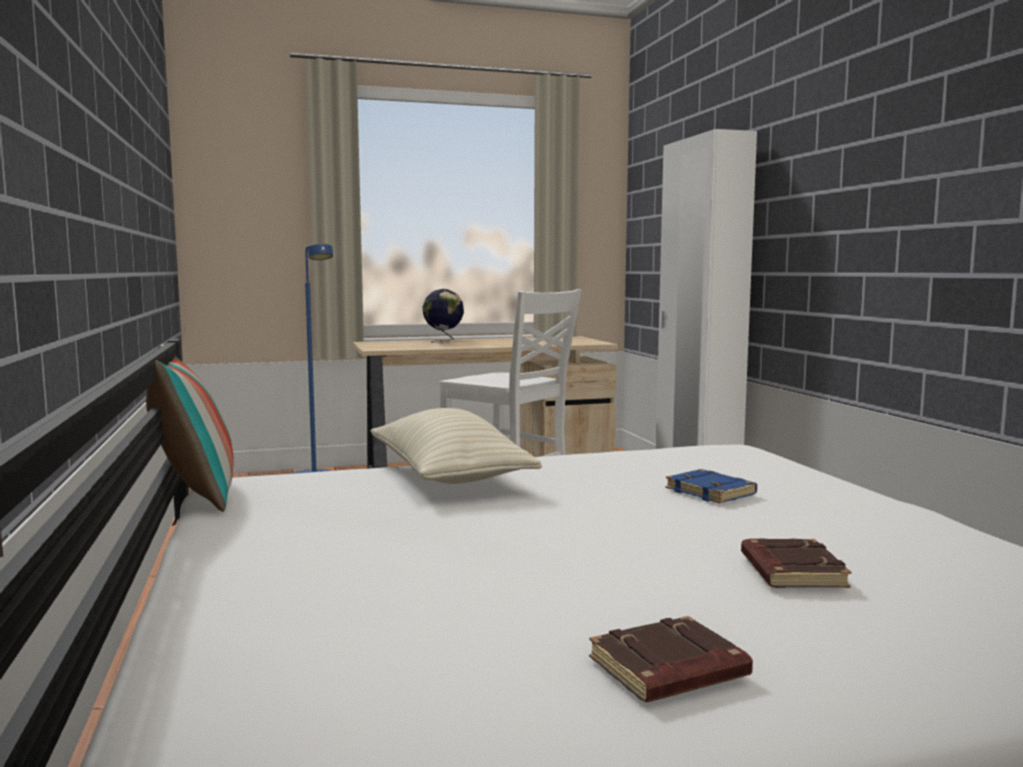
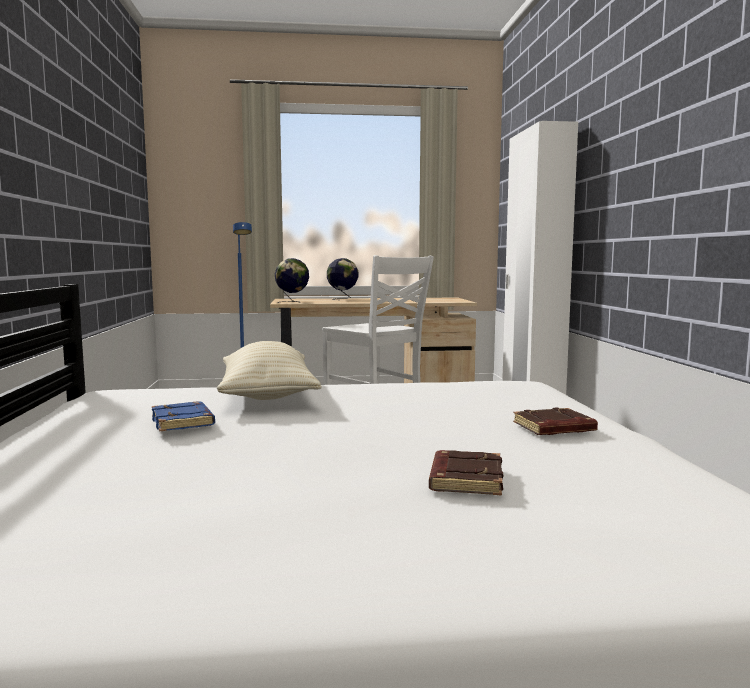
camera: 10 degrees right, 0 degrees up
(195, 495) = (70, 400): pillow -> none
(387, 347) = (292, 302): none -> globe
(668, 671) = (269, 550): brown book -> brown book (554, 428)
(712, 492) = (466, 415): blue book -> blue book (184, 422)

